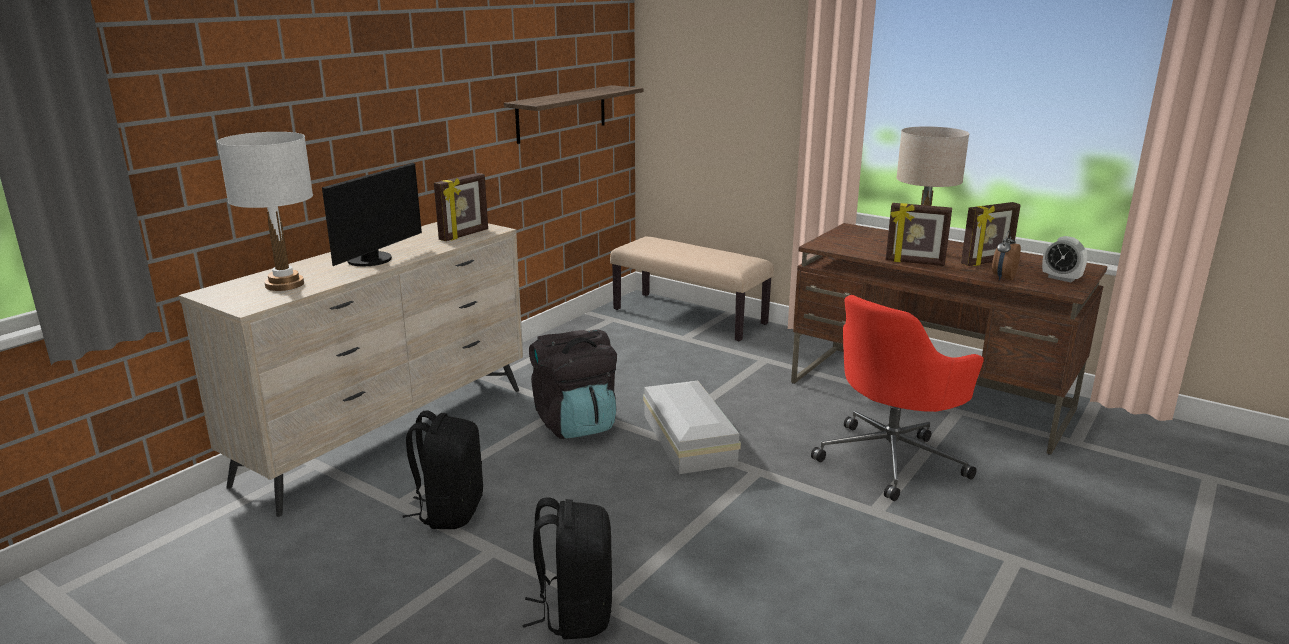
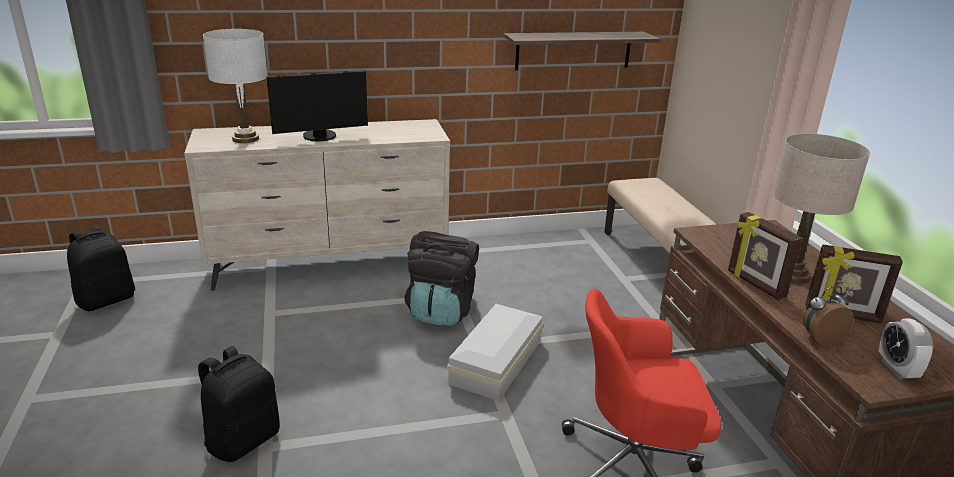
camera: 40 degrees right, 5 degrees up
(450, 511) = (285, 333): black backpack -> black backpack (106, 300)
(464, 235) = (408, 135): picture frame -> none

